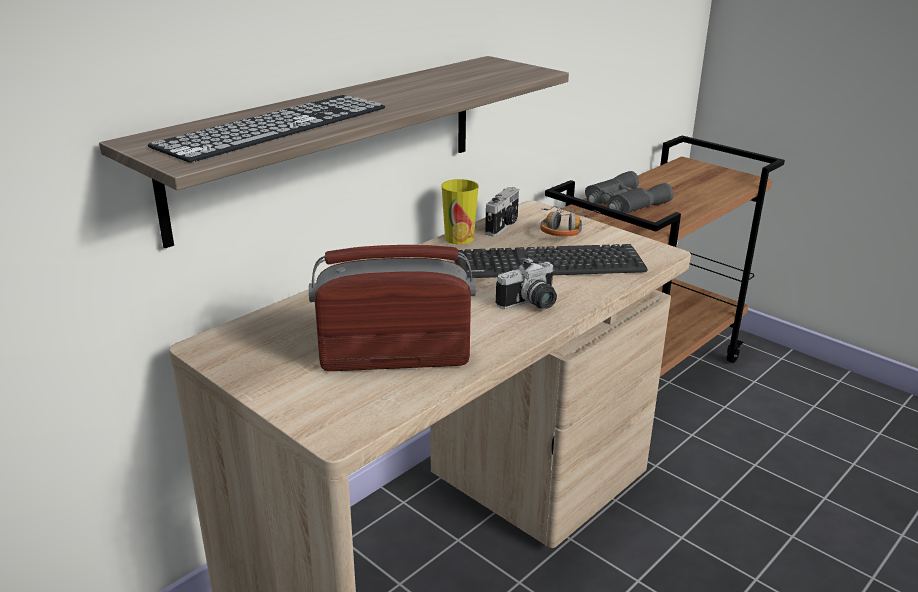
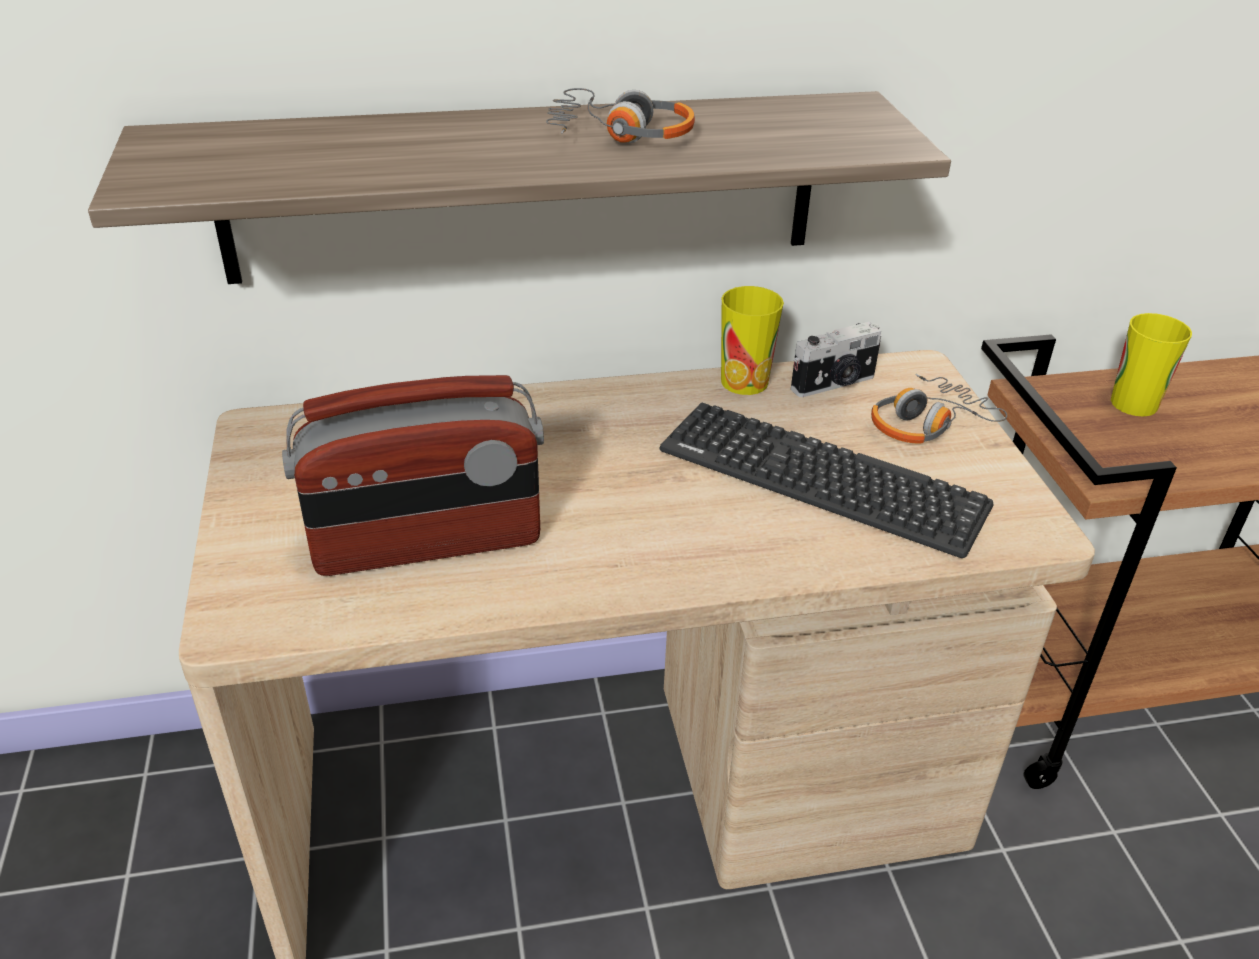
camera: 35 degrees right, 10 degrees up
(275, 126) = (337, 156): keyboard -> none
(395, 358) = (427, 544): radio -> radio turned 135 degrees clockwise
(405, 90) = (620, 133): none -> headphones
(531, 304) = (708, 539): camera -> none
(623, 202) = (1134, 403): grey binoculars -> cup

